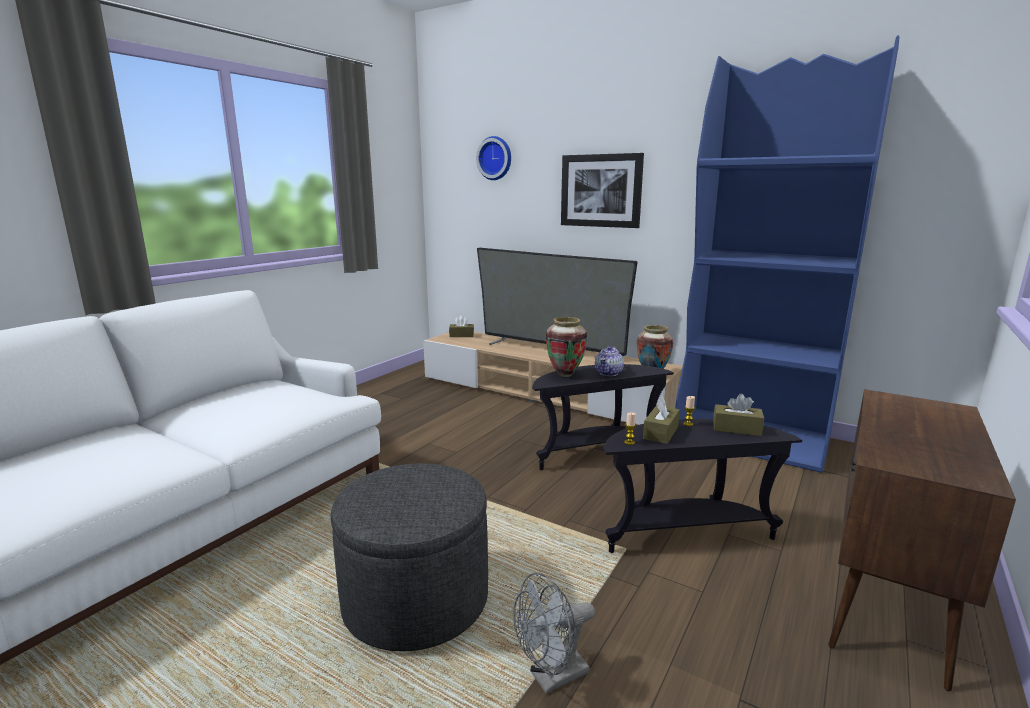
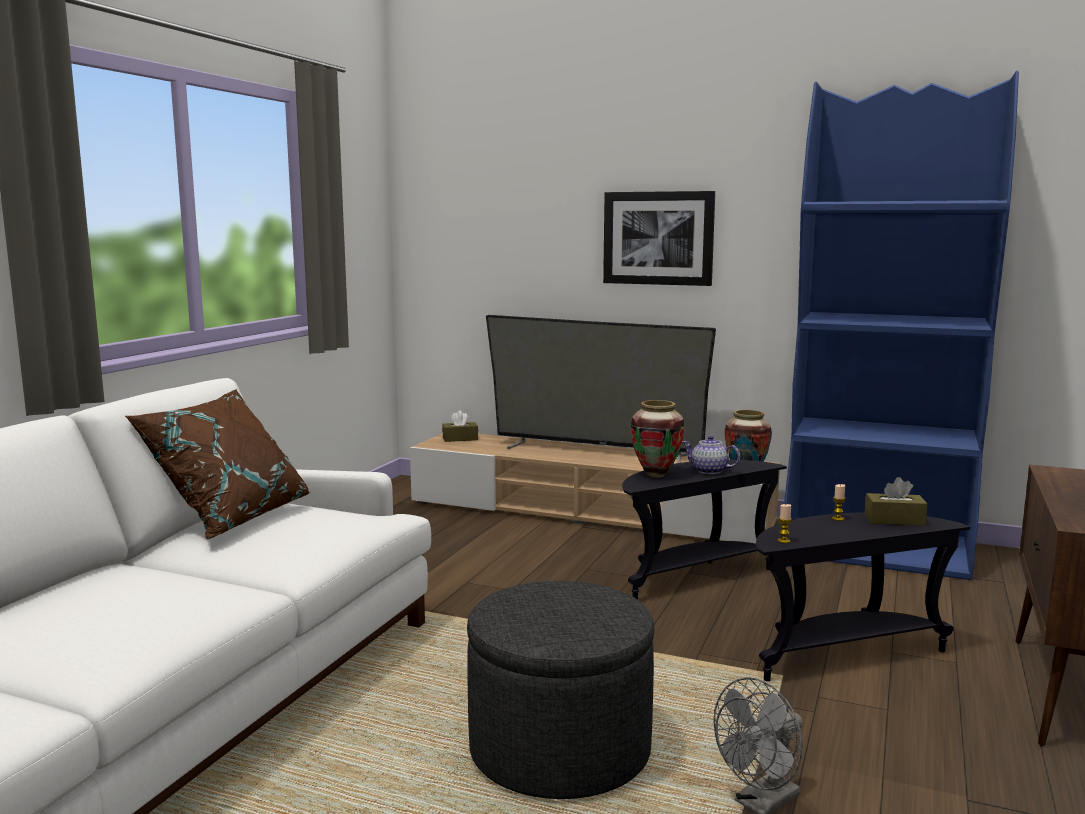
camera: 10 degrees left, 5 degrees down
(231, 393) = (231, 518): none -> brown pillow
(495, 158) = (506, 194): wall clock -> none
(609, 373) = (709, 471): teapot -> teapot turned 105 degrees clockwise
(660, 433) = (813, 529): brown tissue box -> none

